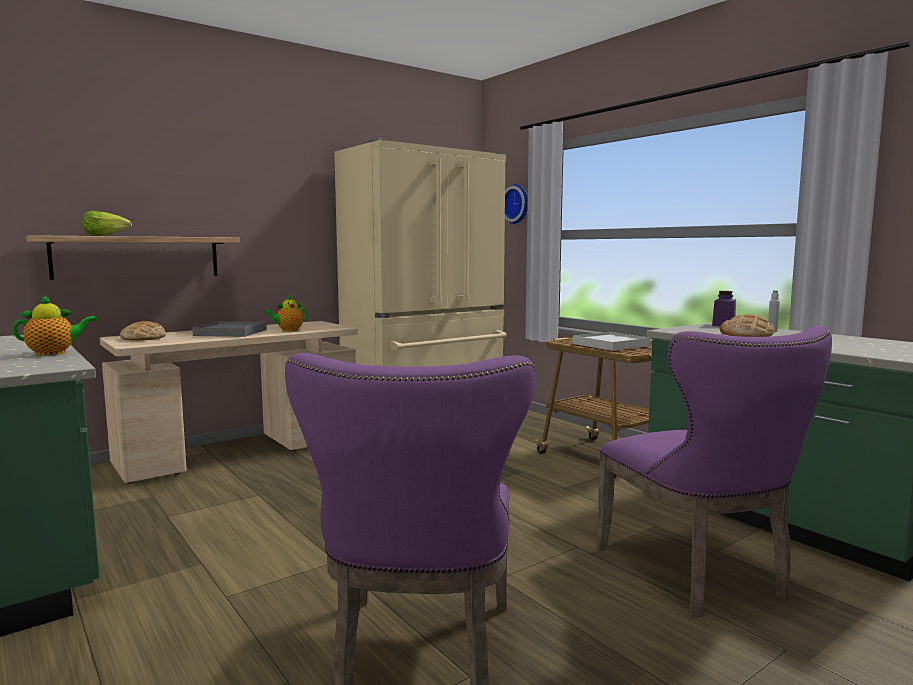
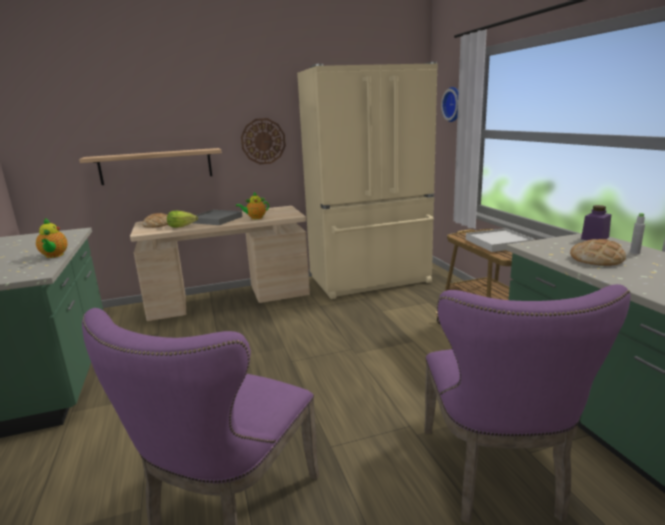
camera: 20 degrees right, 10 degrees up
(54, 353) = (54, 256): teapot -> teapot turned 75 degrees clockwise
(105, 235) = (130, 154): lettuce -> lettuce (182, 226)
(288, 233) = (263, 141): none -> wall clock

